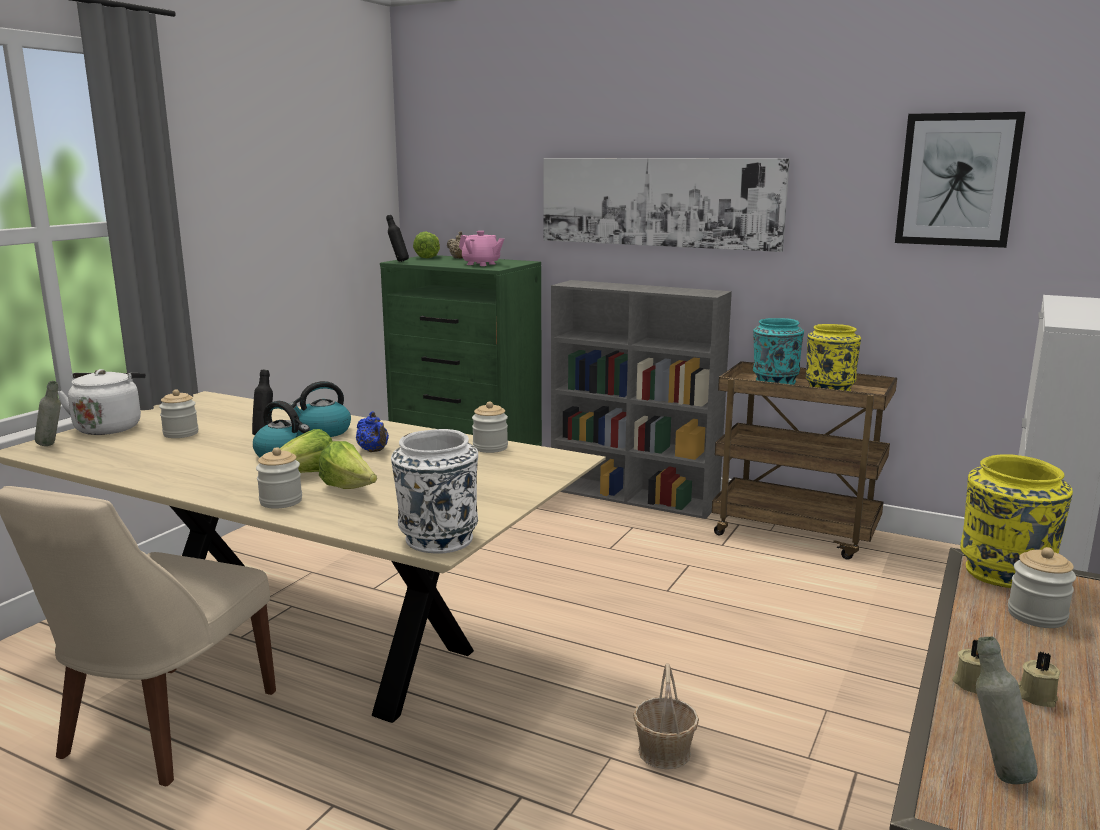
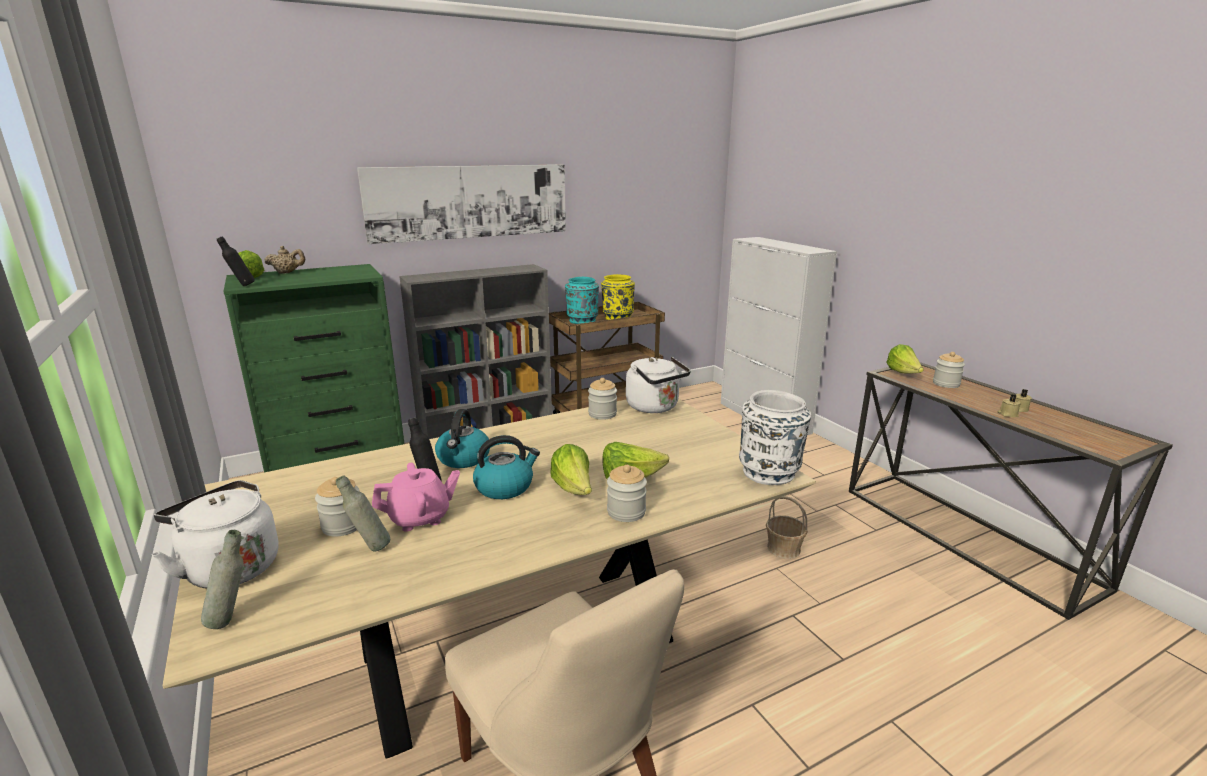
camera: 55 degrees left, 5 degrees up
(374, 451) = (550, 451): blue teapot -> none
(481, 264) = (338, 274): pink teapot -> pink teapot (420, 518)
(545, 461) = (655, 407): none -> white kettle
(957, 180) = (656, 176): picture -> none
(996, 772) = (1079, 436): grey bottle -> grey bottle (369, 548)
(1005, 574) = (903, 373): yellow vase -> lettuce

